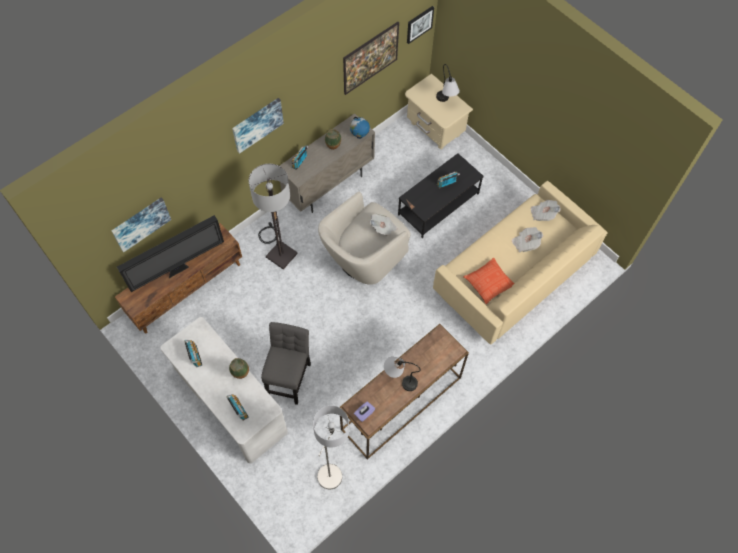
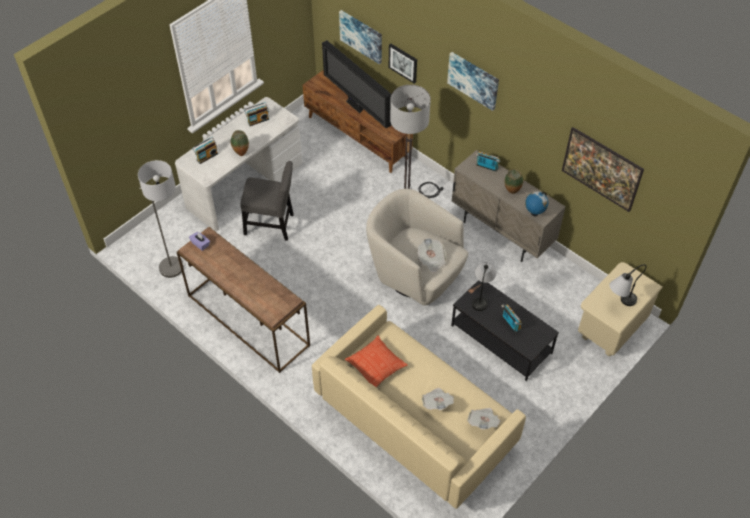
camera: 85 degrees right, 10 degrees down
(399, 380) = (237, 269): table lamp -> table lamp (481, 296)
(419, 24) = (669, 209): picture -> picture (403, 62)

